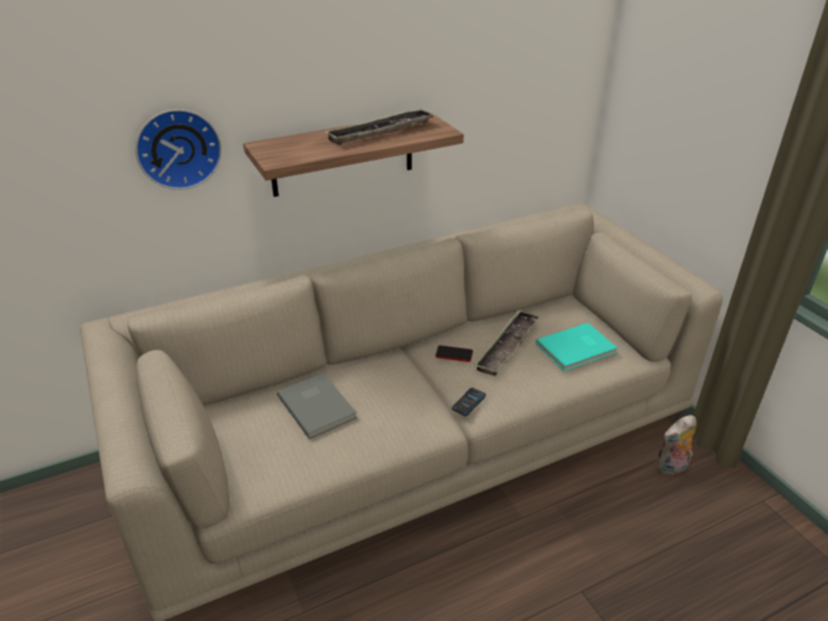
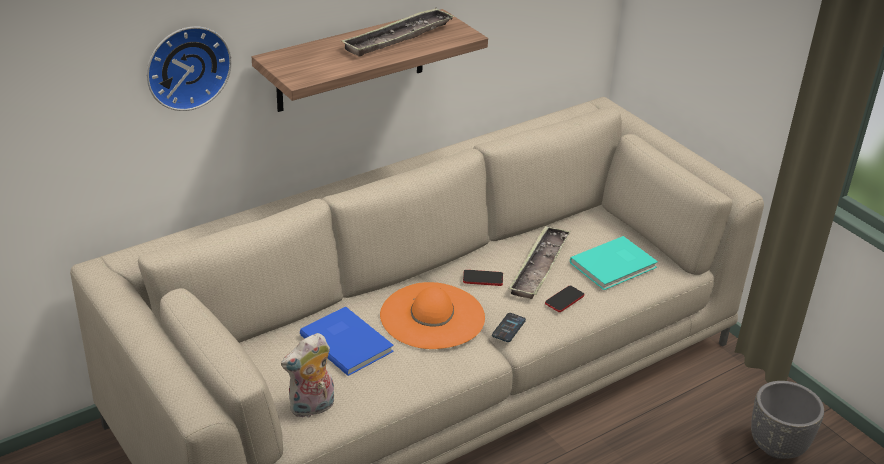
camera: 10 degrees left, 0 degrees up
(318, 406) = (347, 341): grey book -> blue book
(401, 386) = (432, 316): none -> orange hat
(525, 378) = (564, 299): none -> phone
(671, 467) = (719, 390): plush toy -> plush toy (312, 408)
(724, 529) = (776, 447): none -> grey planter

